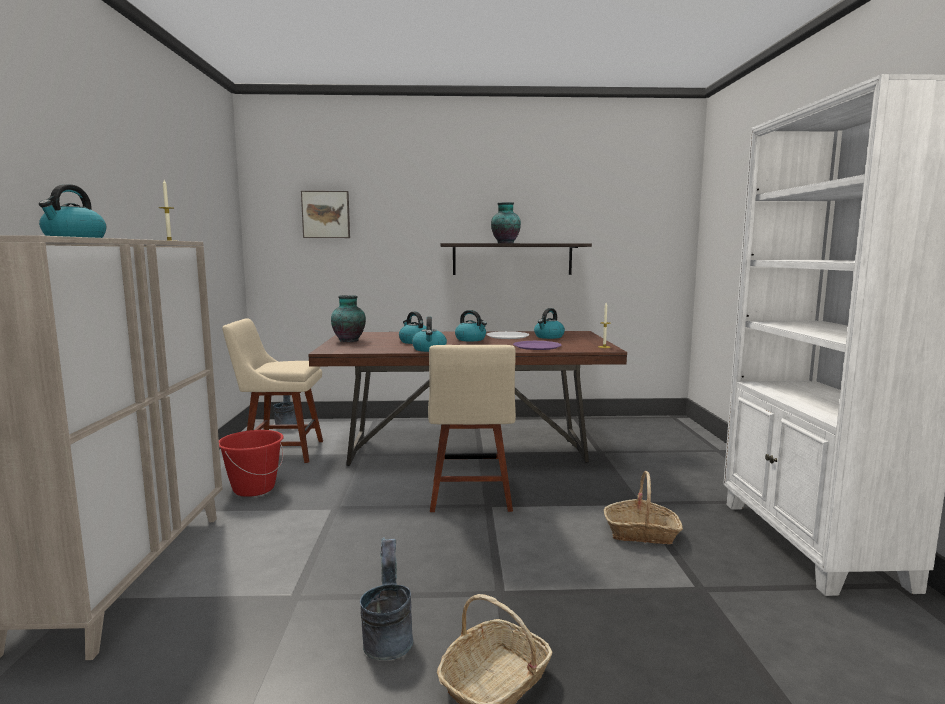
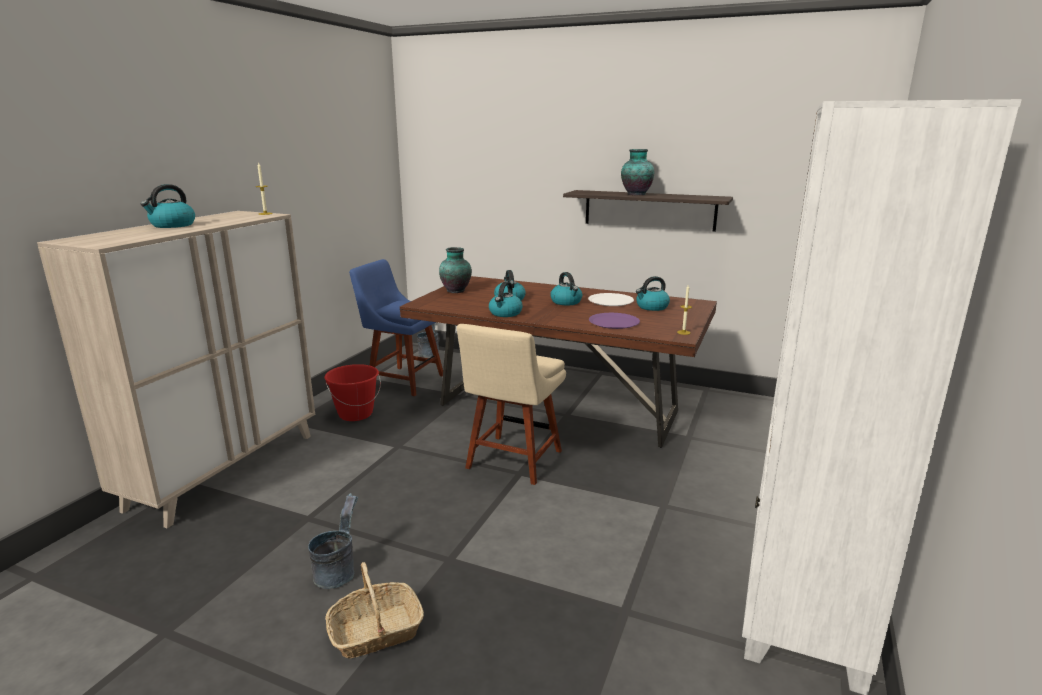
camera: 25 degrees right, 10 degrees up
(280, 451) = (402, 380): beige chair -> blue chair
(326, 214) = (468, 156): picture -> none
(641, 533) = (630, 538): basket -> none

